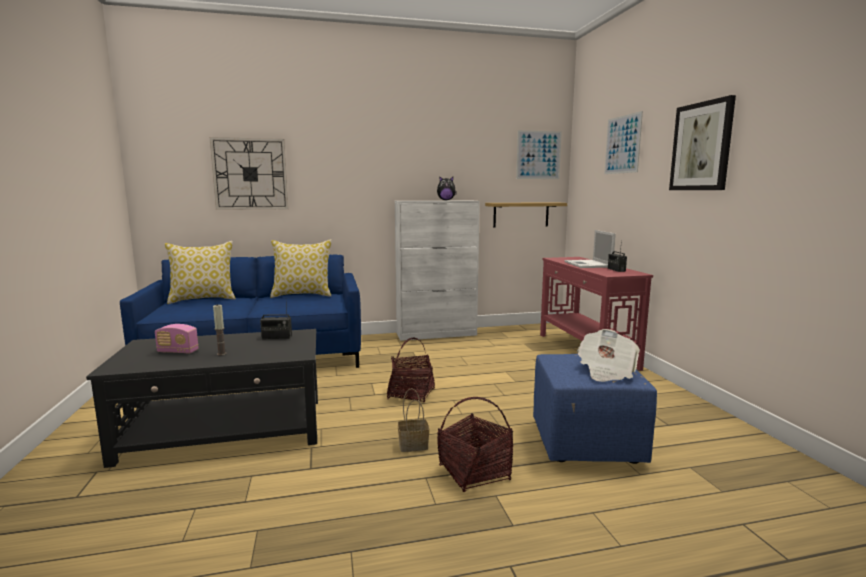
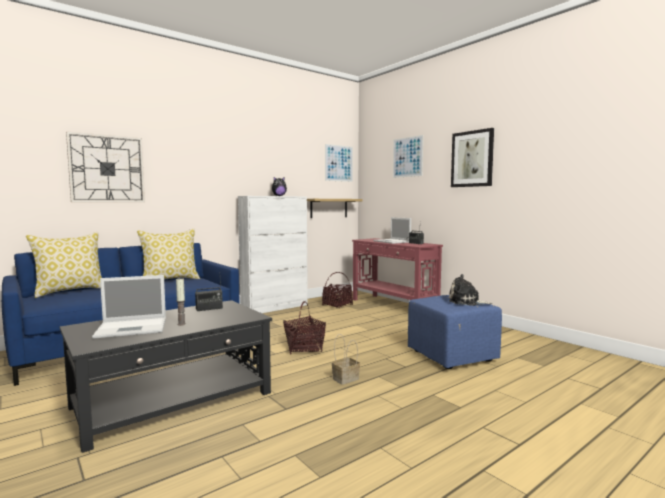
camera: 25 degrees left, 5 degrees down
(178, 351) = (133, 328): radio -> laptop
(474, 473) = (406, 386): basket -> basket (337, 305)
(606, 371) = (466, 302): newspaper -> plush toy

